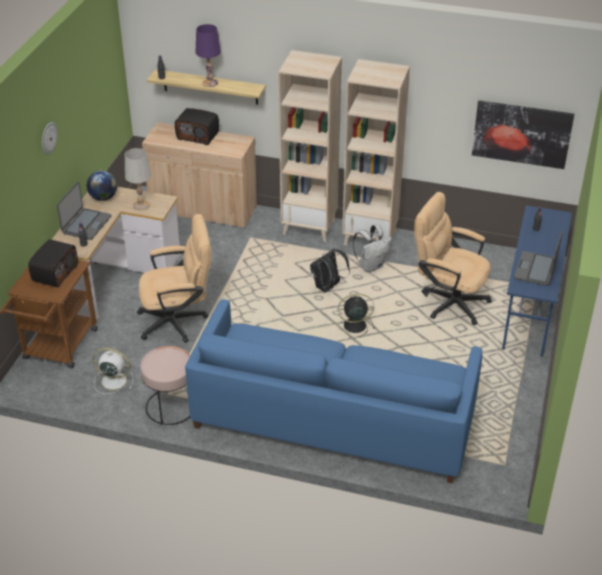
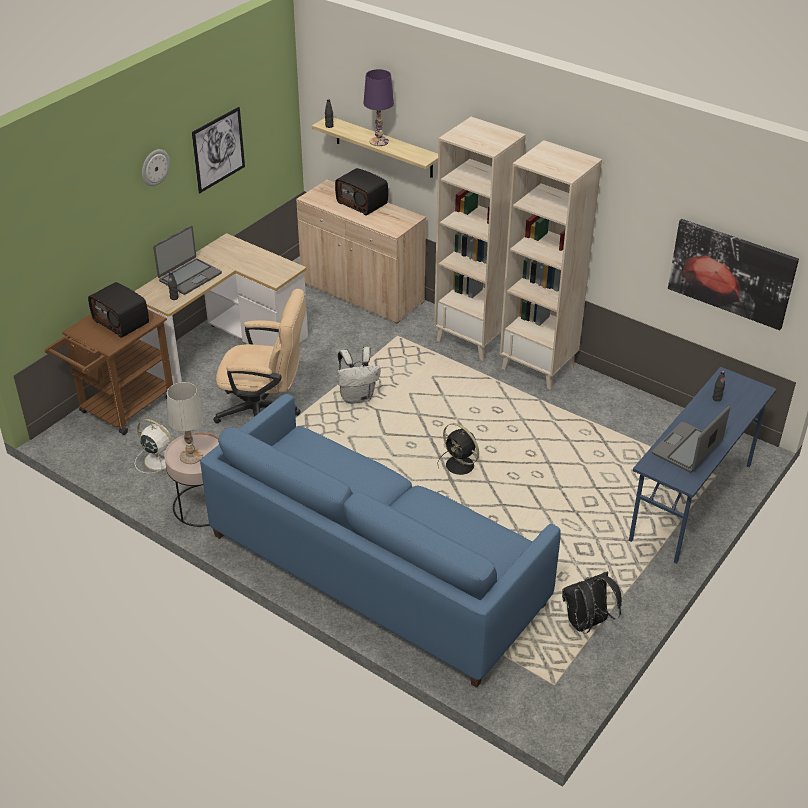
camera: 20 degrees right, 0 degrees up
(54, 273) = (122, 321): radio -> radio turned 90 degrees clockwise
(83, 113) = (218, 149): none -> picture
(103, 198) = (225, 252): globe -> none
(141, 205) = (260, 268): white table lamp -> white table lamp (191, 456)
(328, 287) = (455, 413): black backpack -> black backpack (587, 624)
(353, 326) = (461, 466): black fan -> black fan turned 150 degrees counterclockwise
(371, 266) = (520, 401): white backpack -> white backpack (357, 397)
(448, 301) = (592, 465): beige office chair -> none

